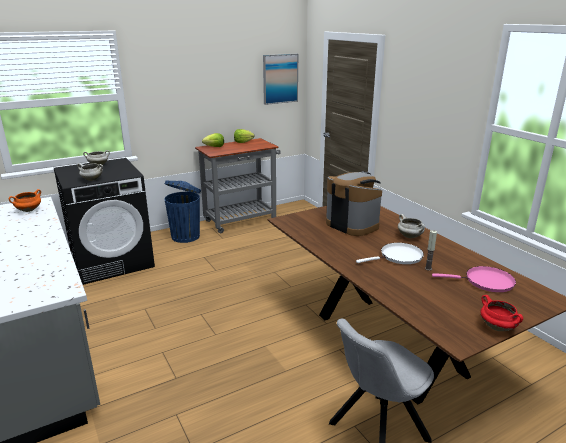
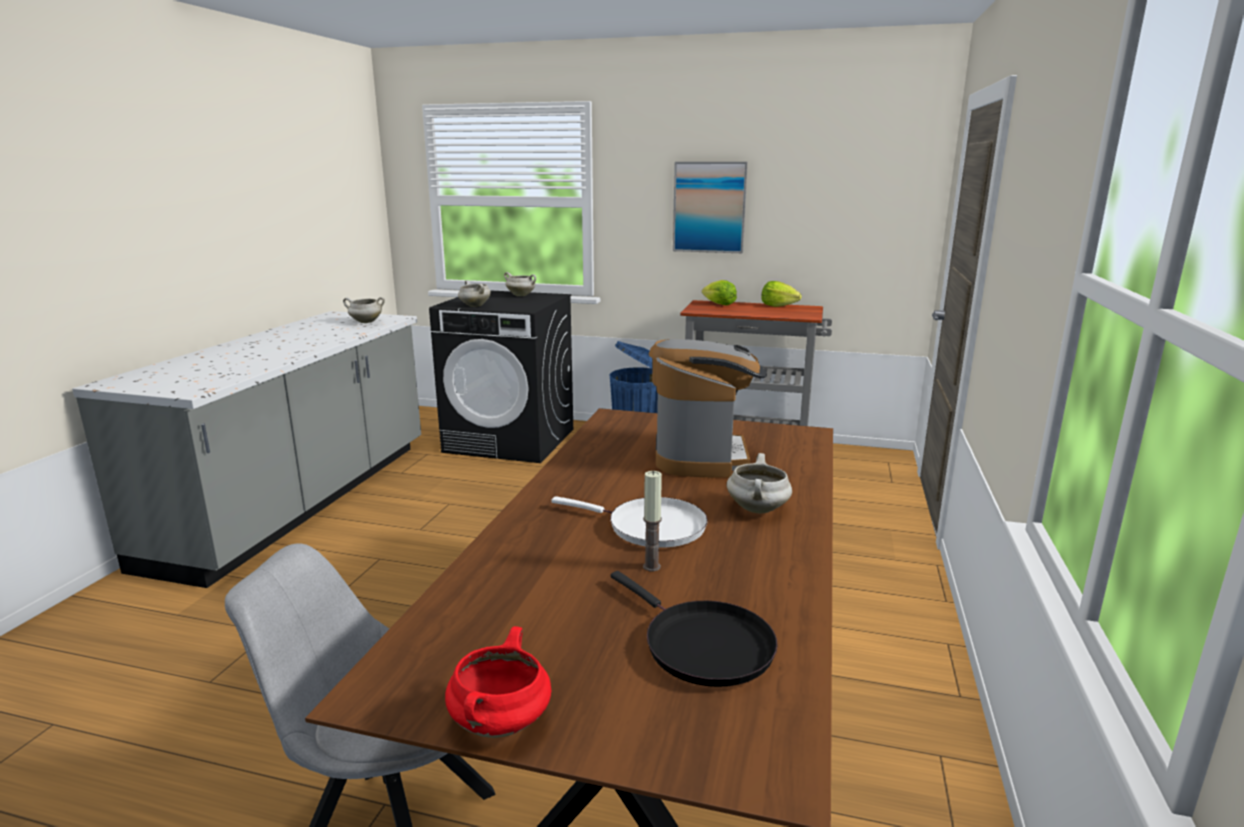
camera: 45 degrees right, 5 degrees down
(28, 210) = (365, 322): orange cooking pot -> white cooking pot
(280, 78) = (882, 196): picture -> picture (709, 207)
(485, 282) = (702, 645): pink frying pan -> black frying pan

